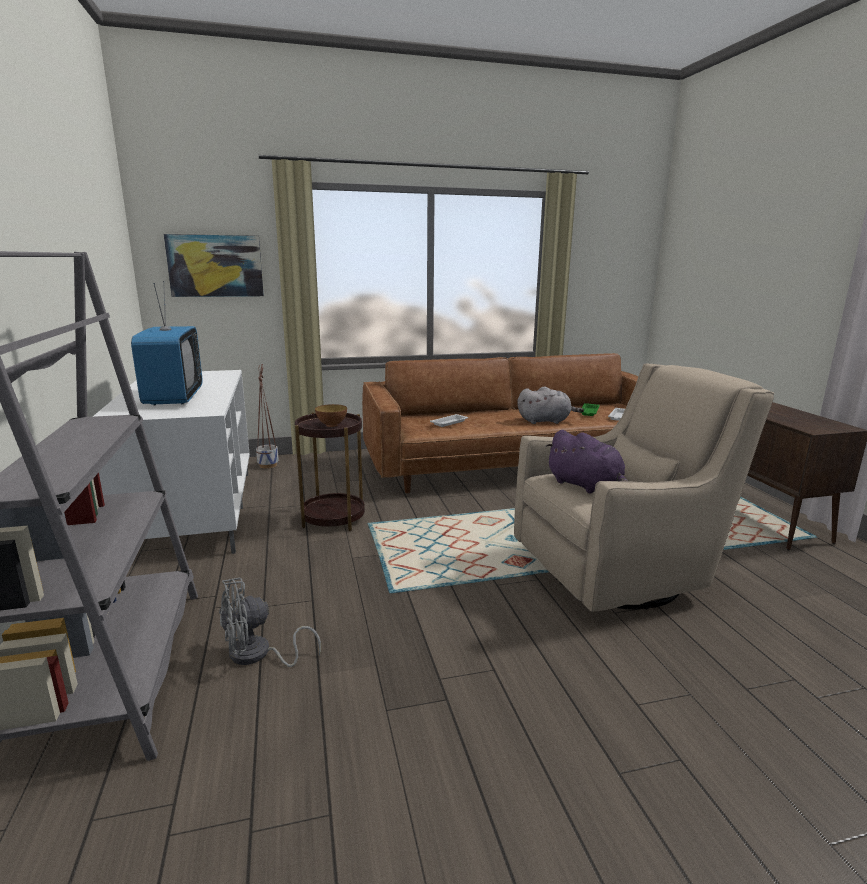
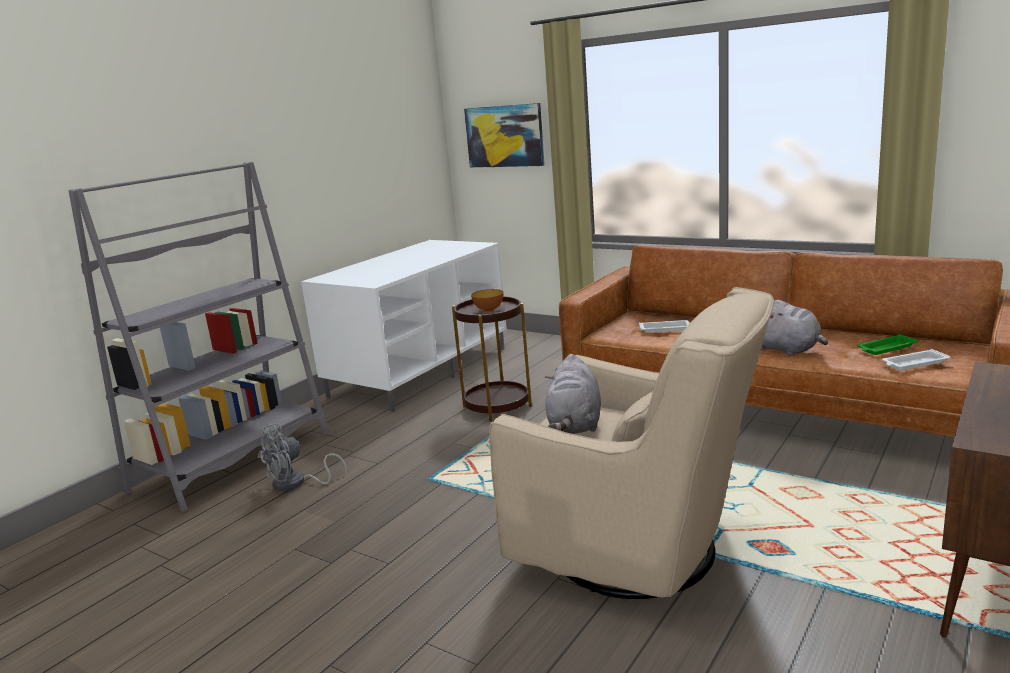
camera: 50 degrees right, 0 degrees up
(174, 398) = (387, 267): television -> none
(257, 655) = (296, 483): grey fan -> grey fan turned 60 degrees counterclockwise
(268, 465) = (532, 343): planter -> none
(586, 486) = (574, 425): purple plush toy -> grey plush toy

